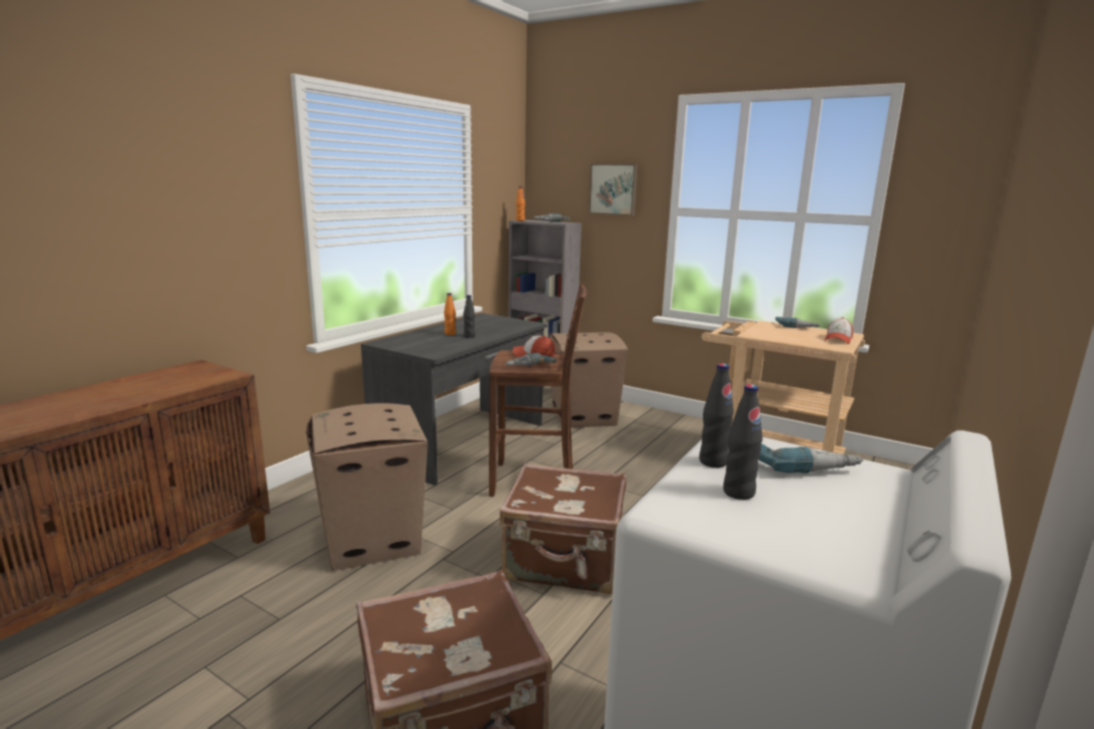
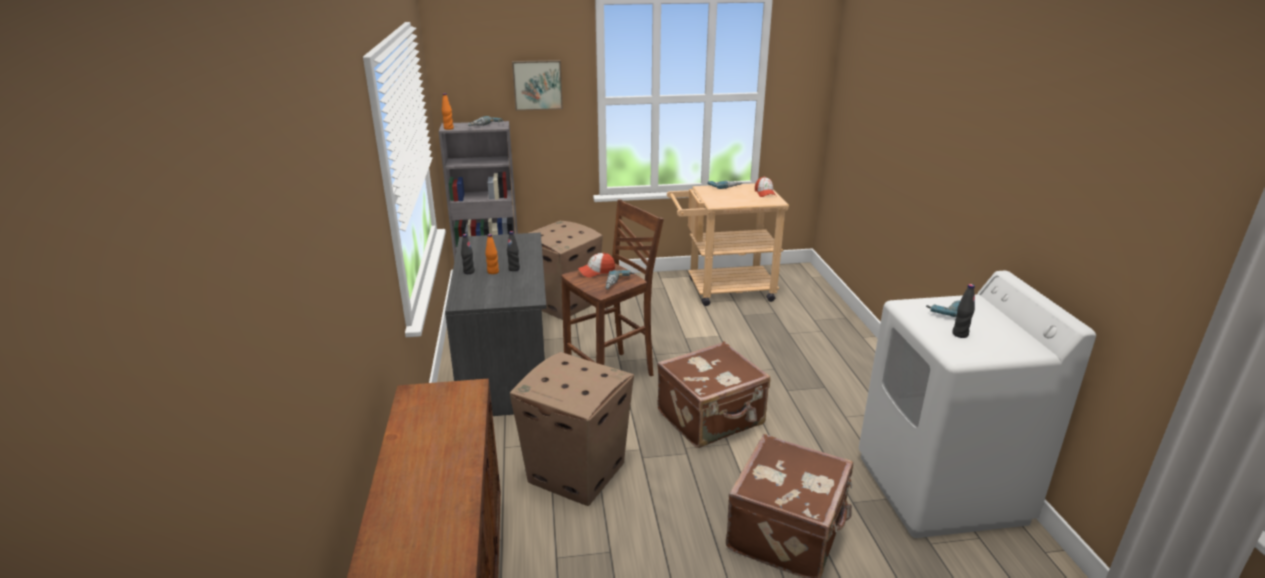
camera: 40 degrees left, 10 degrees up
(713, 462) = (926, 323): black bottle -> black bottle (469, 272)

